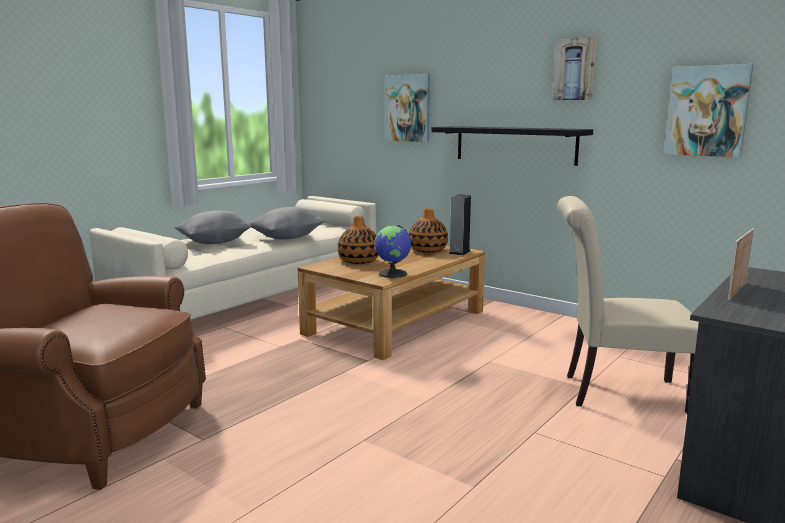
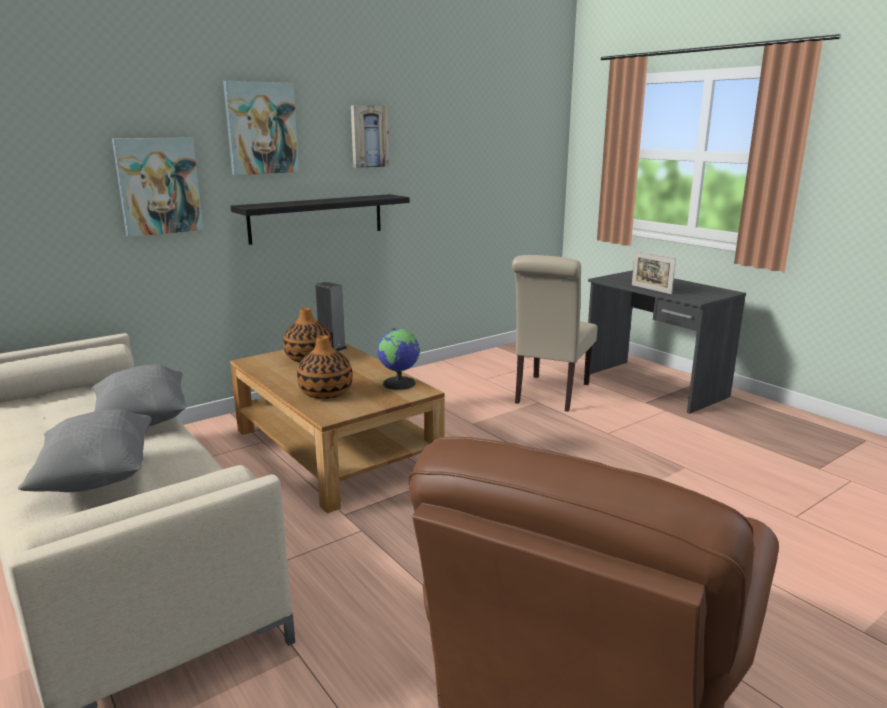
camera: 75 degrees left, 5 degrees up
(707, 111) = (466, 172): picture -> picture (261, 128)

